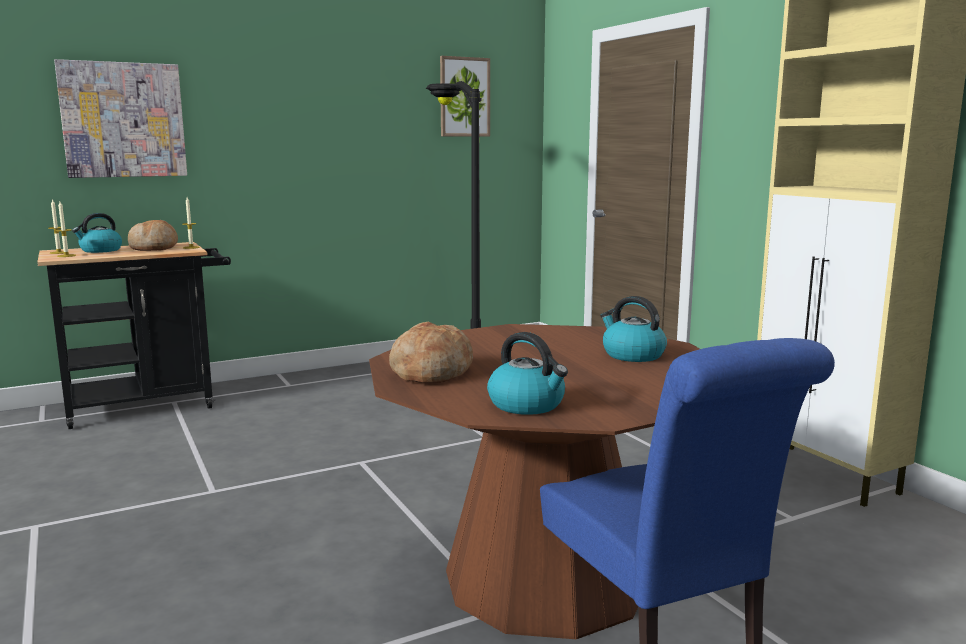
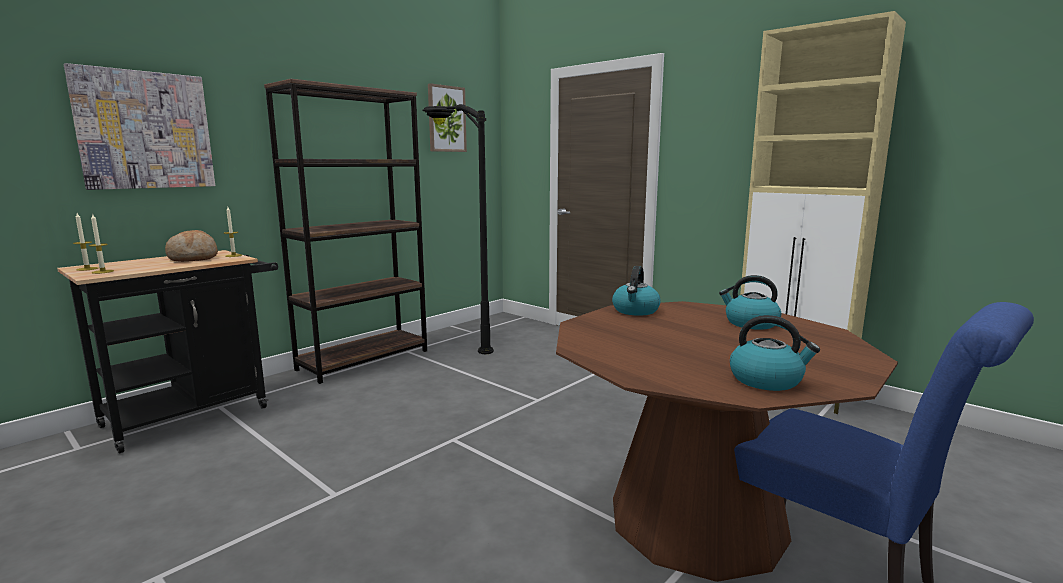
camera: 20 degrees left, 0 degrees up
(100, 250) = (135, 264): kettle -> kettle (635, 311)
(339, 374) = (364, 360): none -> brown bookcase
(430, 372) = (633, 358): bread -> none

